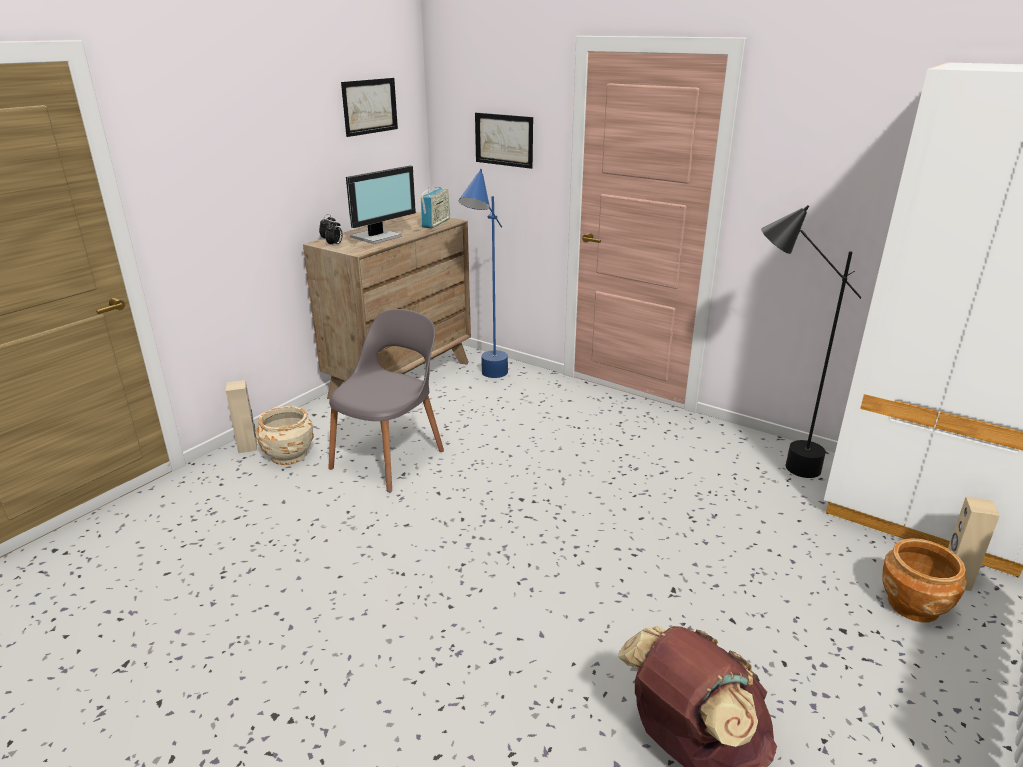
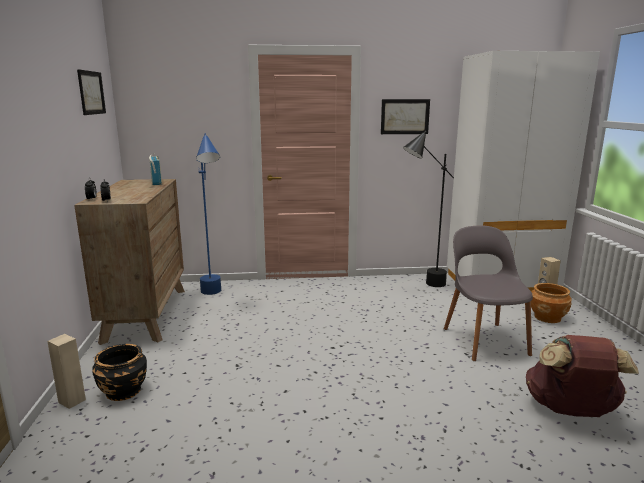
camera: 40 degrees left, 10 degrees down
(289, 455) = (123, 391): beige planter -> black planter
(378, 237) = (131, 193): monitor -> none
(389, 458) = (212, 360): grey chair -> grey chair (484, 340)
(504, 140) = (192, 118): picture -> picture (405, 116)

